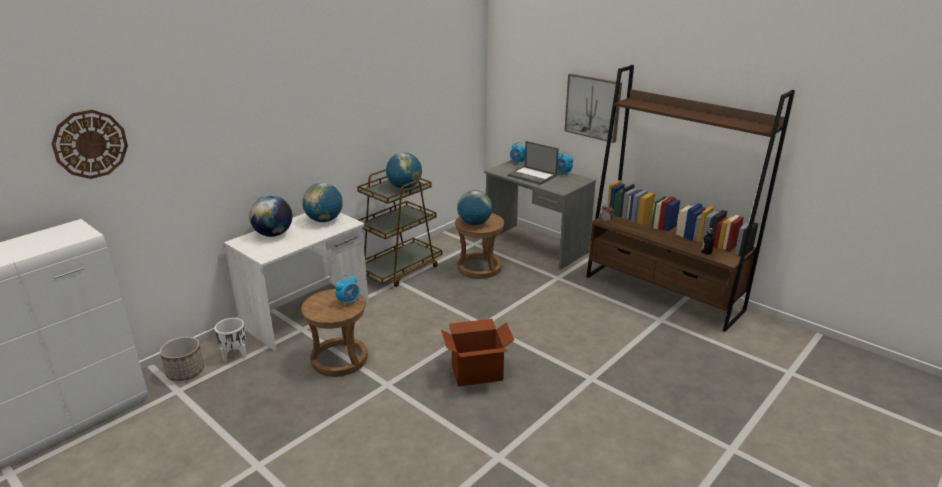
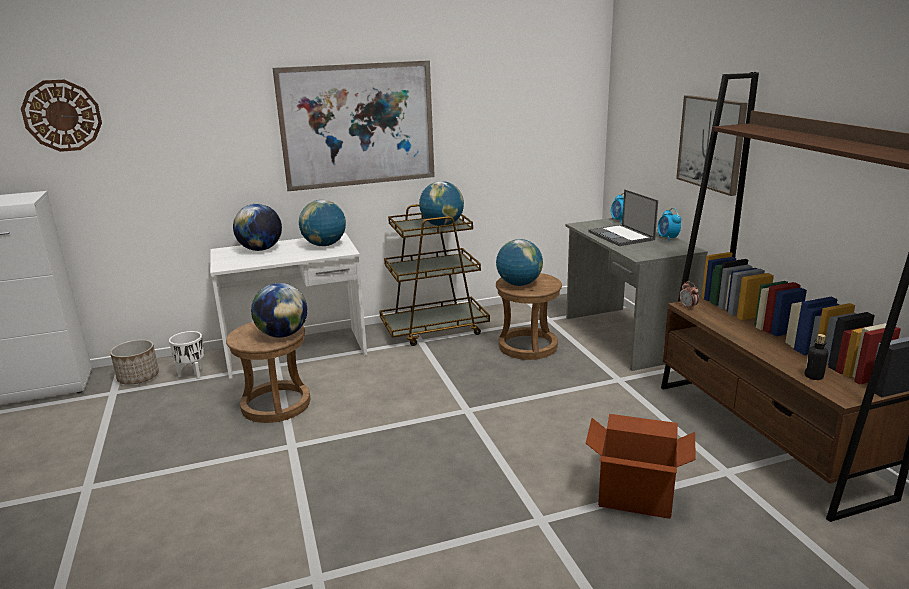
camera: 30 degrees right, 5 degrees down
(330, 115) = (358, 125): none -> picture
(349, 302) = (282, 334): alarm clock -> globe
(476, 372) = (400, 464): cardboard box -> cardboard box (635, 496)

